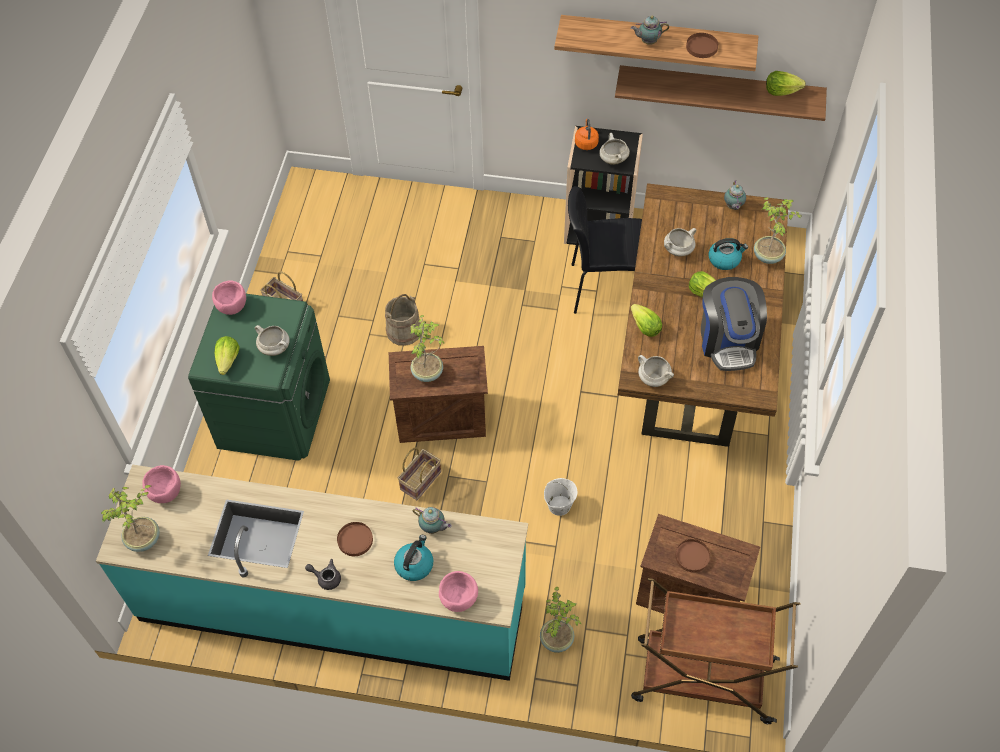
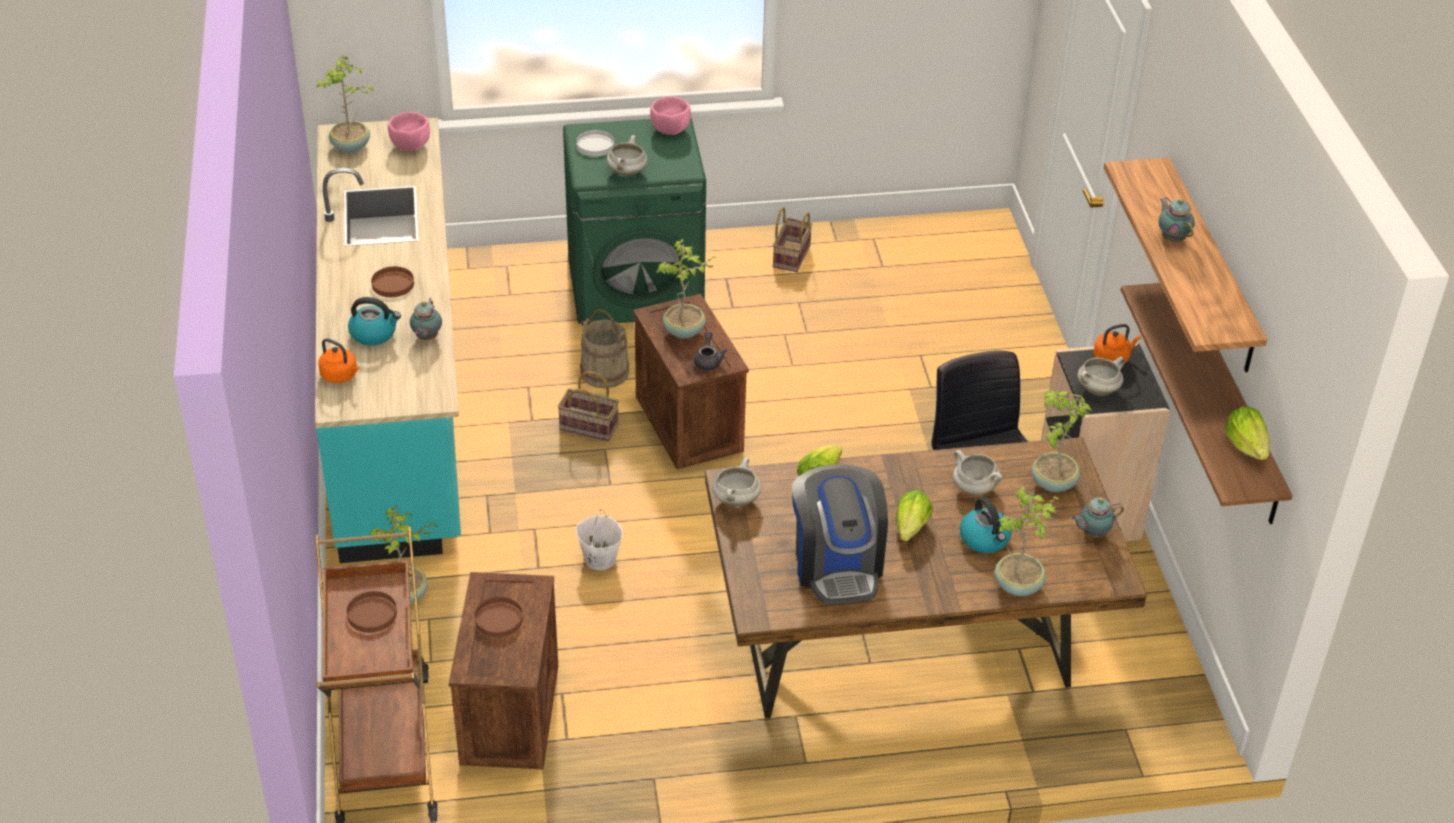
camera: 70 degrees right, 15 degrees down
(228, 360) = (595, 145): lettuce -> white plate
(326, 578) = (339, 274): grey teapot -> grey teapot (708, 360)
(404, 331) = (804, 362): beige bucket -> beige bucket (604, 372)
(459, 598) = (340, 376): pink bowl -> orange kettle
(684, 211) = (1052, 482): none -> potted plant
(701, 47) = (1198, 288): brown plate -> brown plate (371, 614)
(728, 340) = (837, 565): coffee machine -> coffee machine turned 75 degrees counterclockwise

